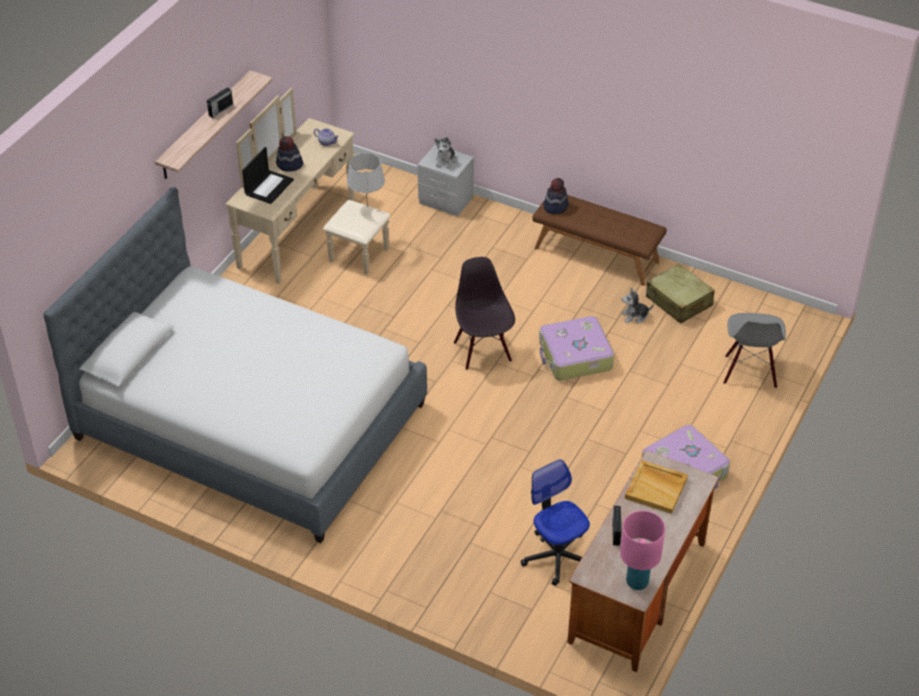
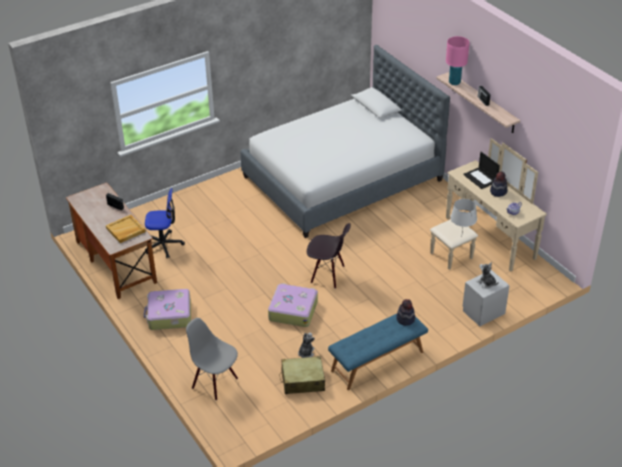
camera: 120 degrees right, 5 degrees down
(597, 254) = (377, 361): brown bench -> blue bench
(637, 582) = (82, 201): pink table lamp -> pink table lamp (454, 82)

